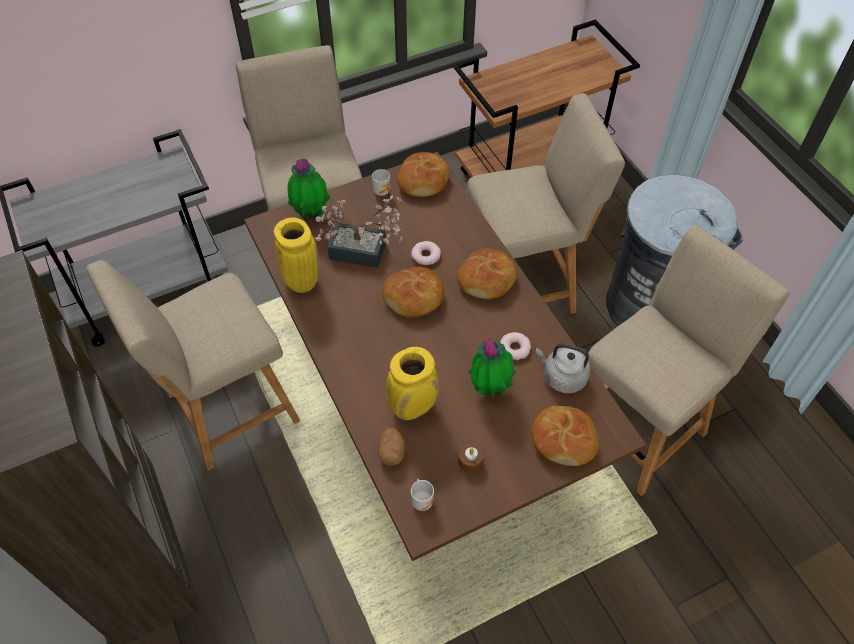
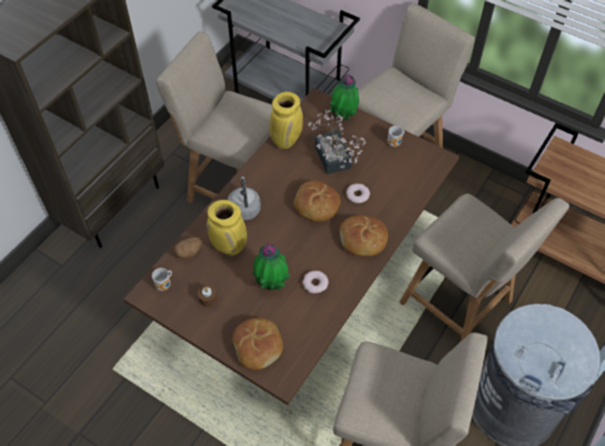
camera: 60 degrees right, 0 degrees up
(424, 181) = (424, 161): bread -> none
(562, 377) = (310, 323): grey kettle -> grey kettle (244, 208)

